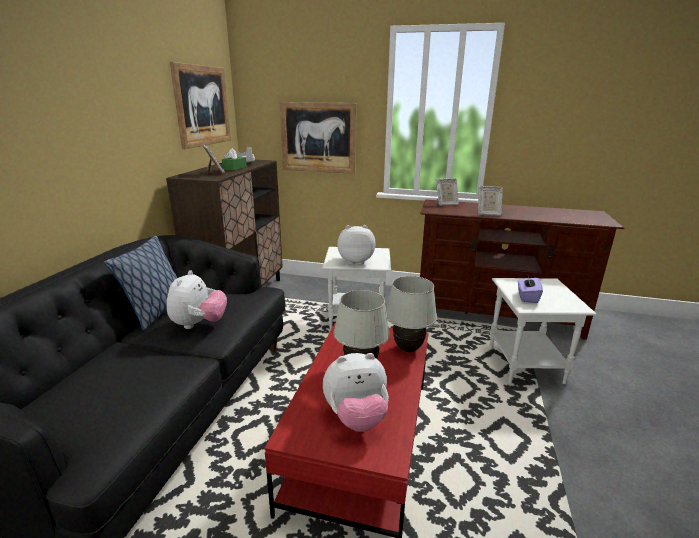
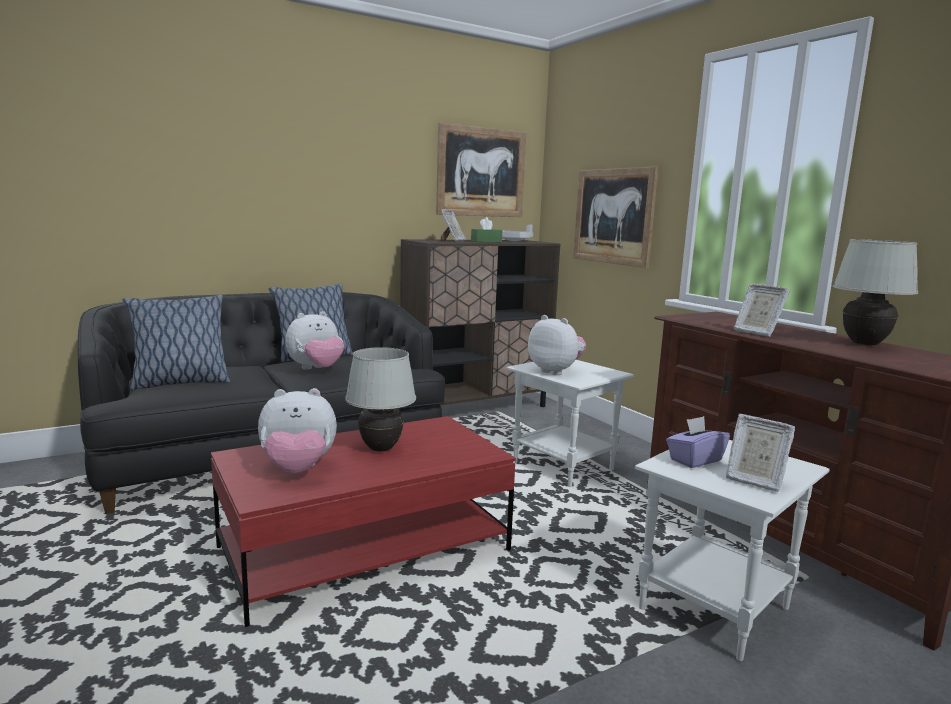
camera: 45 degrees right, 10 degrees down
(109, 401) = (180, 383): none -> pillow
(356, 418) = (298, 470): plush toy -> plush toy turned 45 degrees counterclockwise
(407, 349) = (458, 457): white table lamp -> white table lamp (864, 344)
(446, 204) = (727, 318): picture frame -> picture frame (754, 480)

